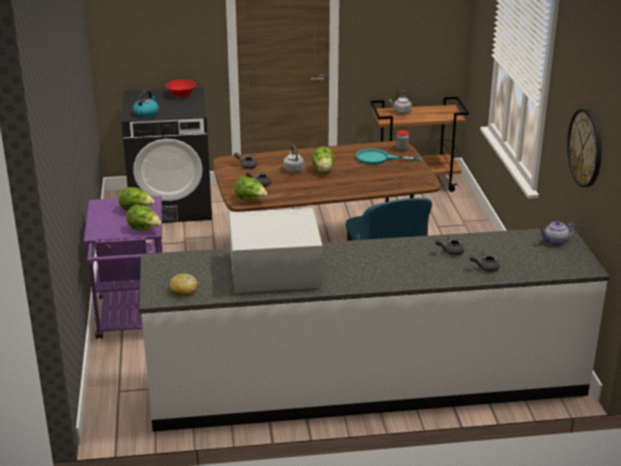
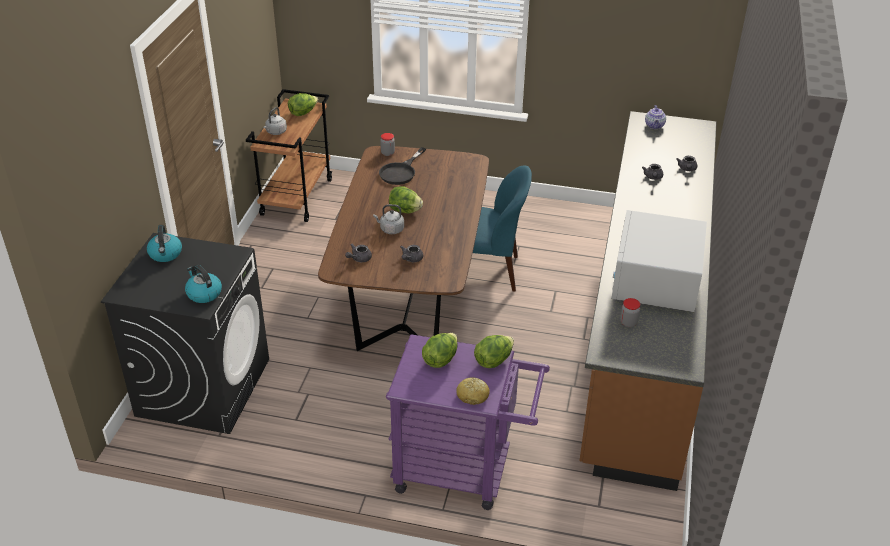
camera: 70 degrees left, 10 degrees up
(181, 95) = (165, 254): red bowl -> kettle
(184, 290) = (676, 345): bread -> bread (473, 395)
(204, 265) = (628, 322): none -> jar
(251, 200) = (447, 273): lettuce -> lettuce (303, 113)
(367, 383) = (642, 328): white counter -> brown counter
(379, 158) = (401, 172): turquoise frying pan -> black frying pan
(585, 148) = (636, 41): wall clock -> none

